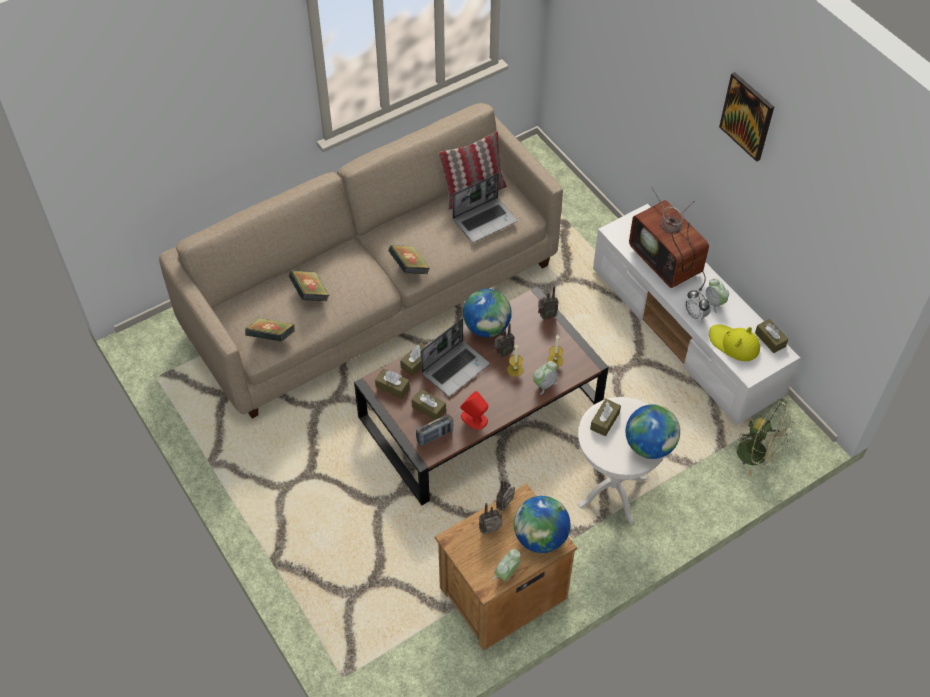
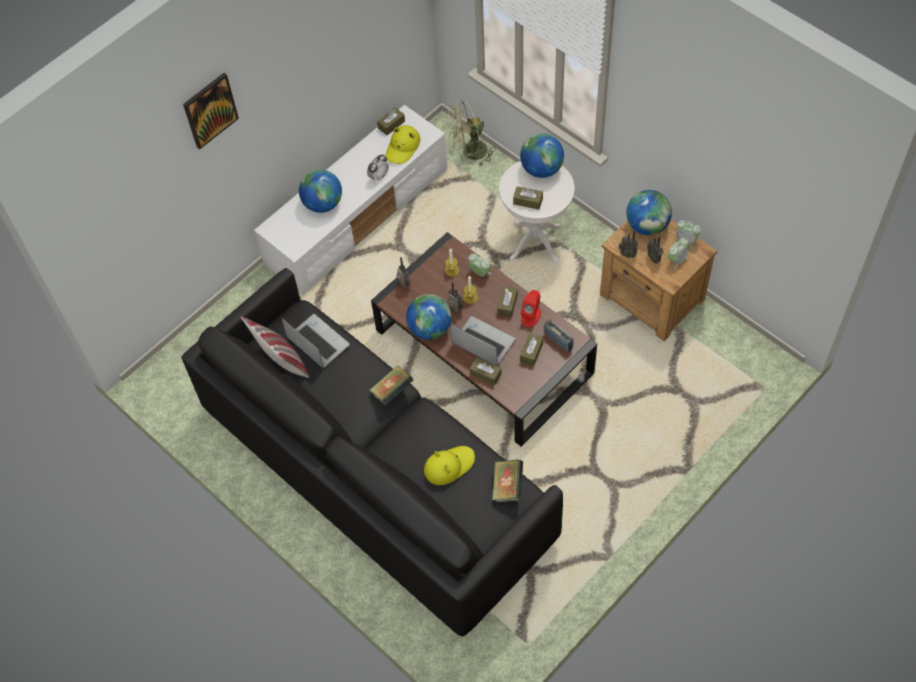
camera: 100 degrees left, 5 degrees up
(310, 294) = (449, 466): book -> yellow hat
(372, 296) = (376, 475): beige sofa -> black sofa
(392, 387) = (517, 386): brown tissue box -> brown tissue box (507, 304)
(668, 262) = (322, 203): television -> globe
(714, 303) = (361, 165): alarm clock -> alarm clock (677, 259)
(747, 116) = (290, 48): picture -> picture (210, 110)
(758, 455) = (470, 153): green fan -> green fan turned 135 degrees counterclockwise

